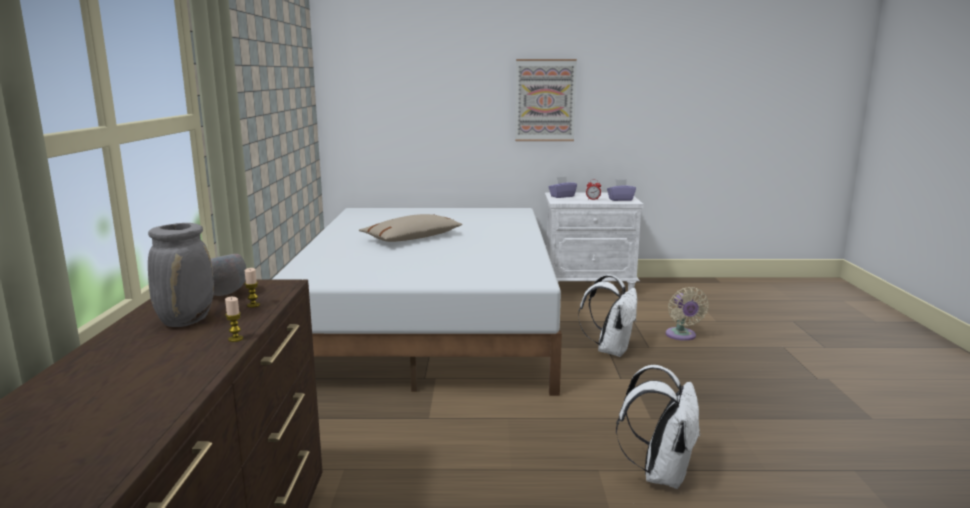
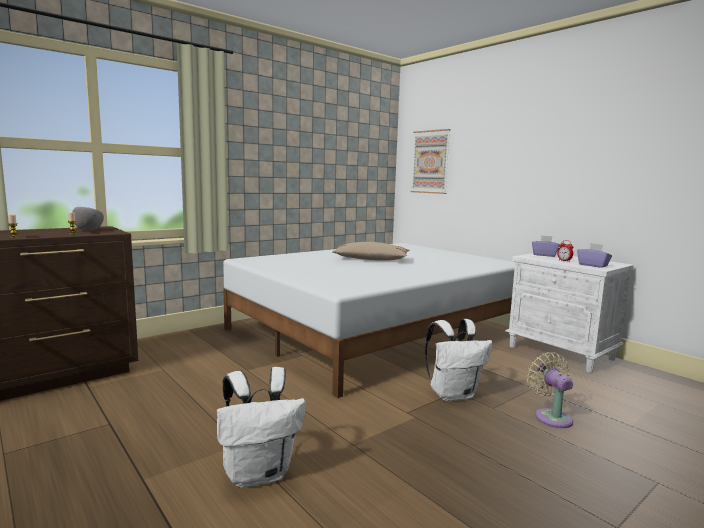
camera: 50 degrees right, 5 degrees down
(187, 321) = (40, 232): grey vase -> none
(545, 100) = (552, 162): picture -> picture (430, 162)
(681, 336) = (551, 416): beige fan -> beige fan turned 120 degrees clockwise

